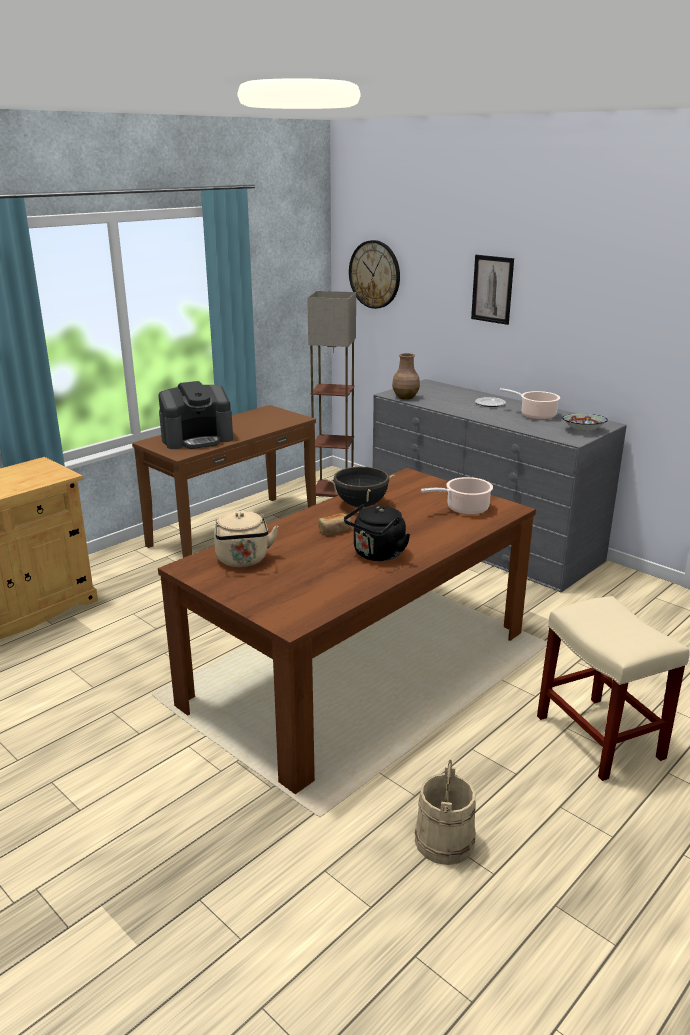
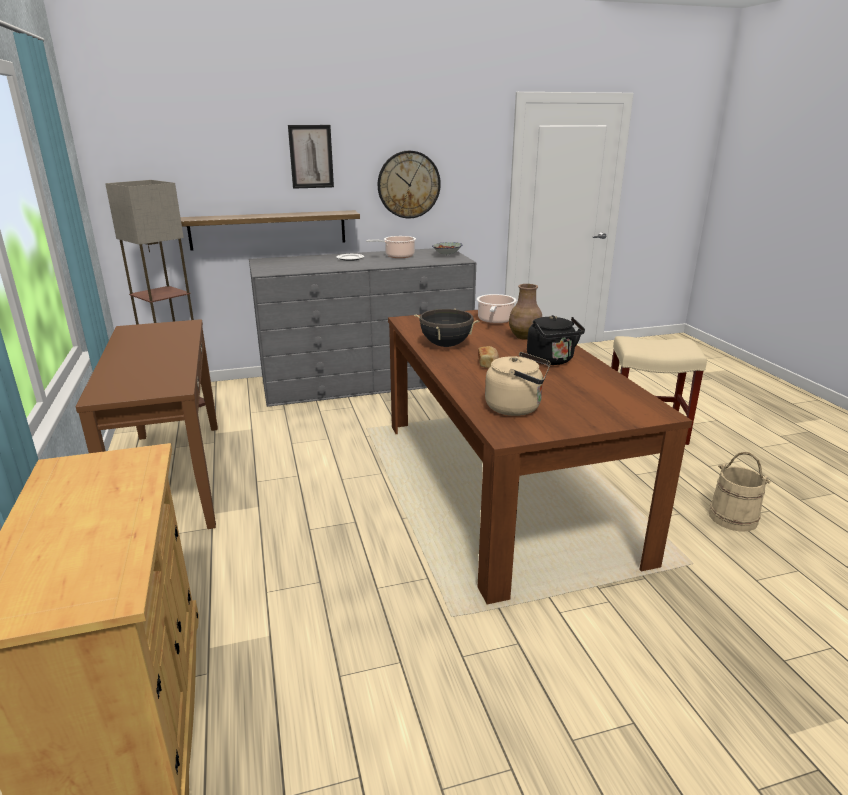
camera: 60 degrees left, 0 degrees up
(197, 439) = (146, 372): coffee machine -> none
(375, 274) = (155, 160): wall clock -> wall clock (408, 184)
(405, 397) = (284, 271): brown vase -> brown vase (524, 337)
(446, 355) = (268, 230): none -> shelf

